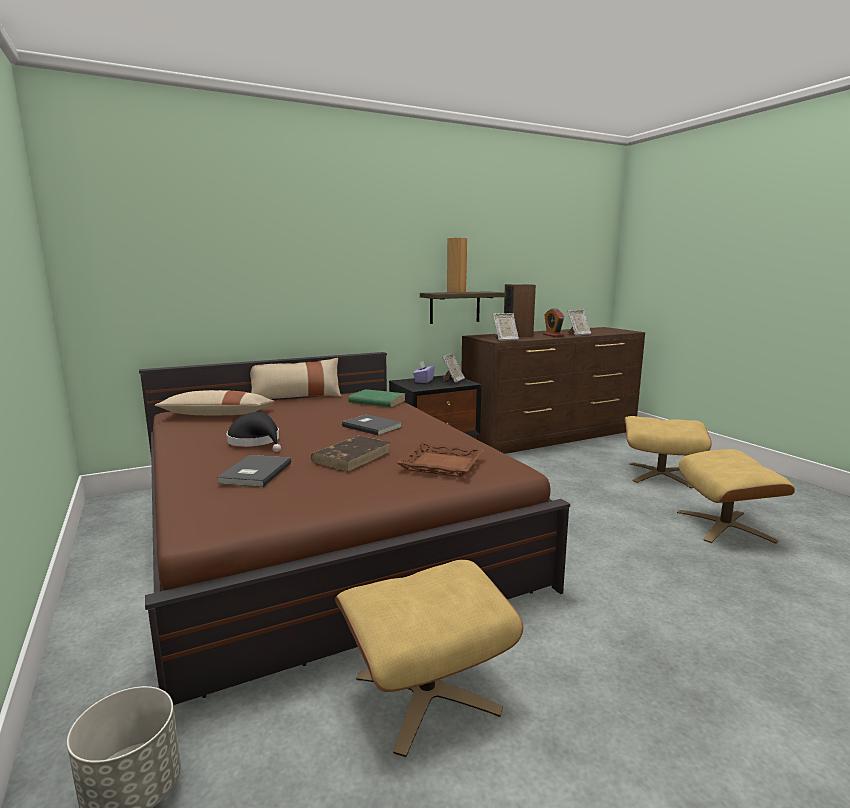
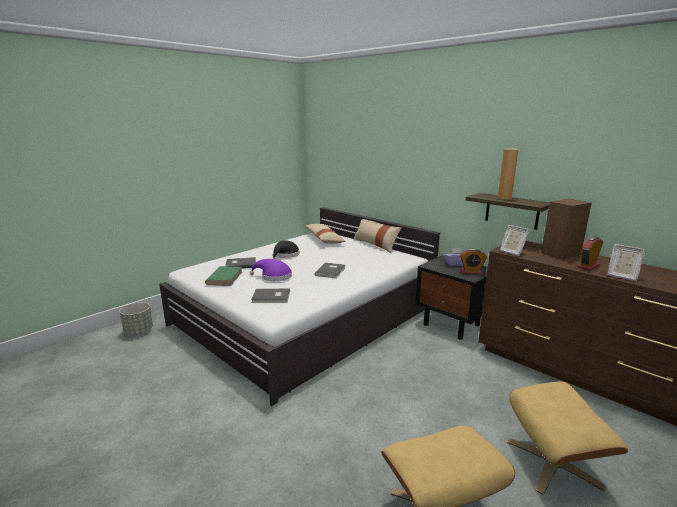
camera: 70 degrees right, 5 degrees up
(321, 531) = (306, 316): brown bed -> white bed
(352, 456) = (274, 276): brown book -> purple hat
(376, 401) = (388, 263): green book -> green book (224, 278)
(426, 692) = (180, 373): beige ottoman -> none
(442, 464) = (271, 297): brown tray -> grey book
(453, 381) = (471, 272): picture frame -> alarm clock

